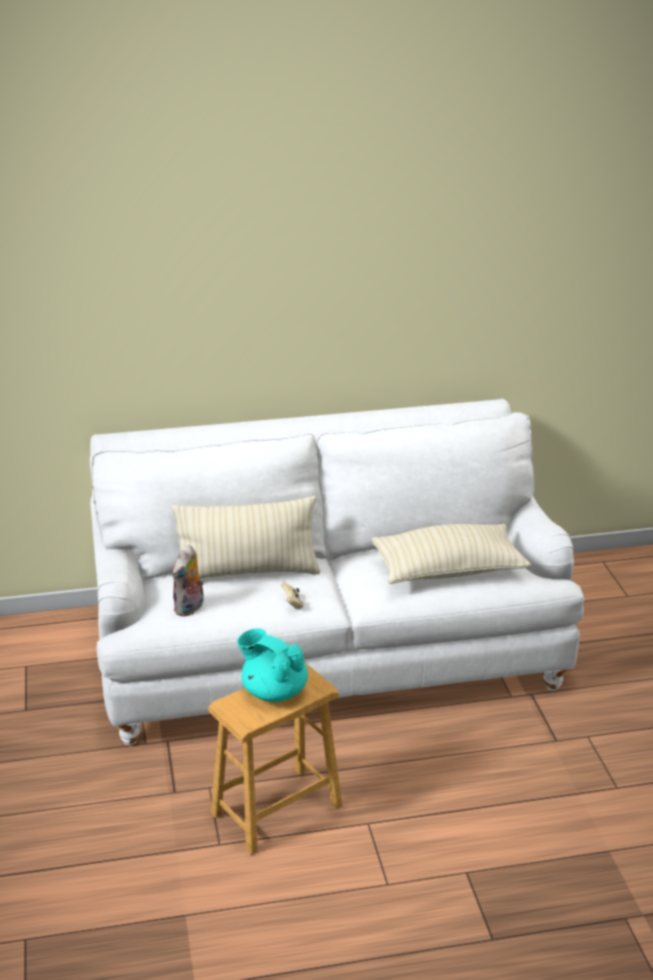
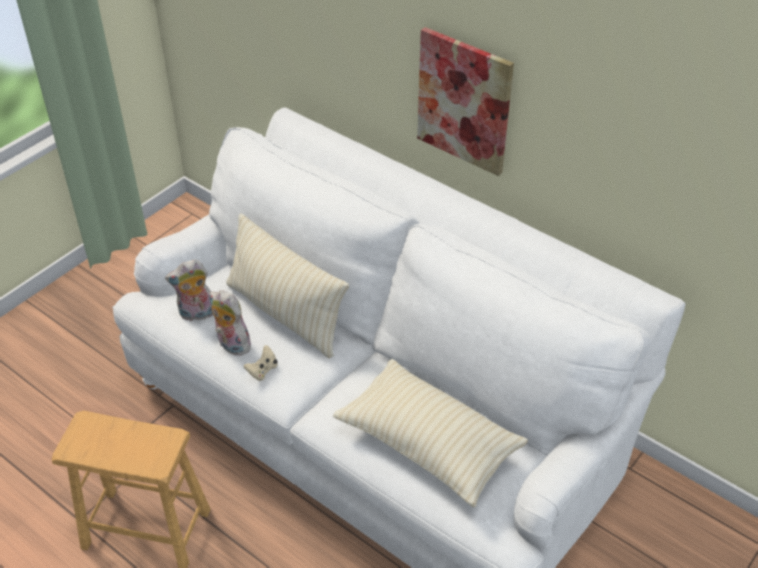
camera: 50 degrees right, 15 degrees up
(246, 606) = (231, 345): none -> plush toy
(273, 691) = (127, 439): turquoise teapot -> none
(289, 335) = (464, 101): none -> picture

